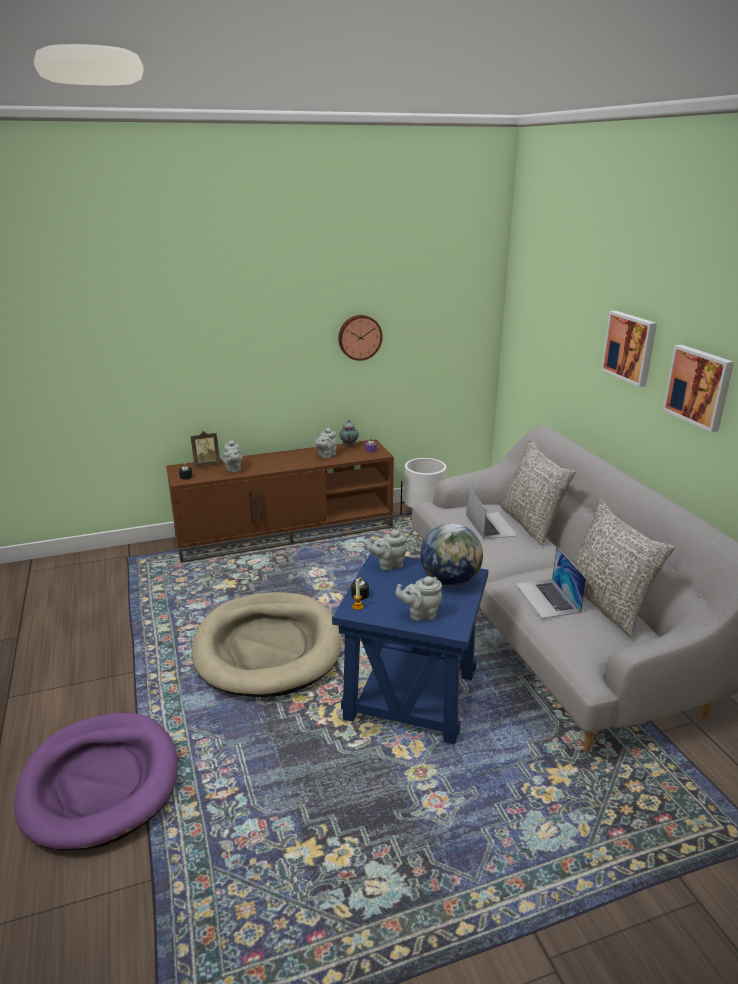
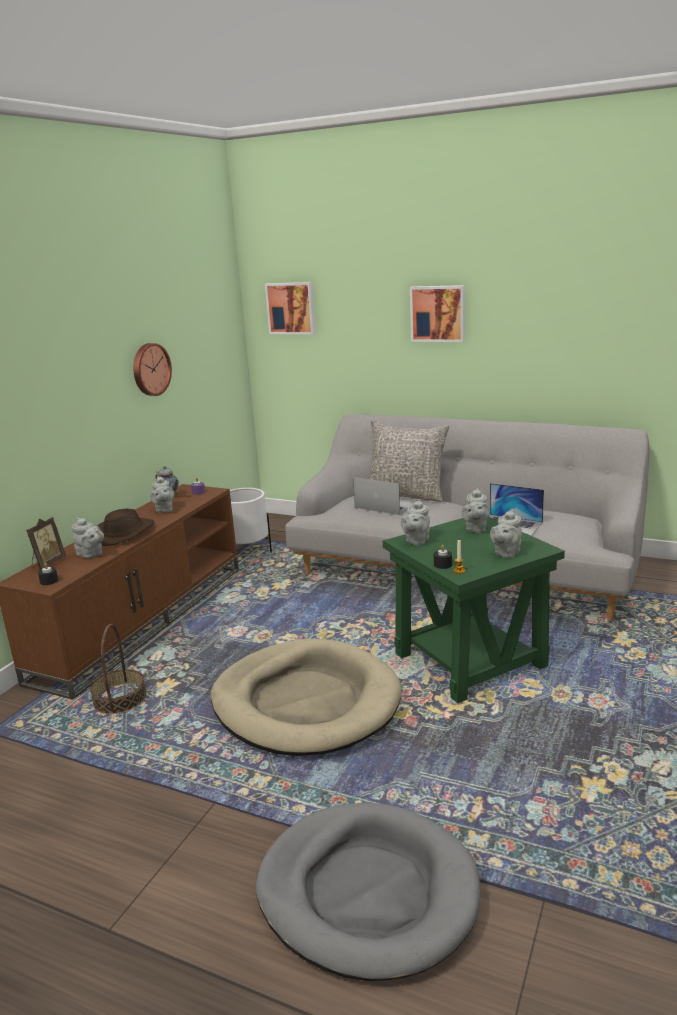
camera: 45 degrees left, 5 degrees down
(100, 783) = (367, 892): purple dog bed -> grey dog bed
(198, 577) = (120, 699): none -> basket
(275, 462) = (124, 533): none -> brown hat
(412, 696) = (470, 659): blue side table -> green side table
(450, 581) = (475, 529): globe -> grey teapot
(607, 604) = (543, 512): grey pillow -> none
(699, 387) = (524, 324): picture -> picture (291, 308)

